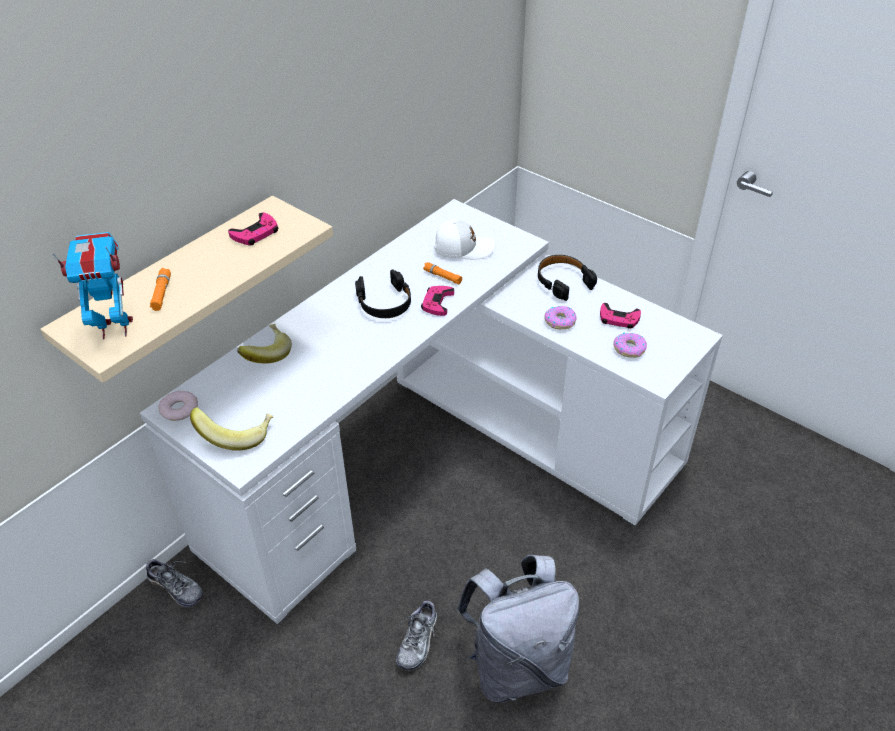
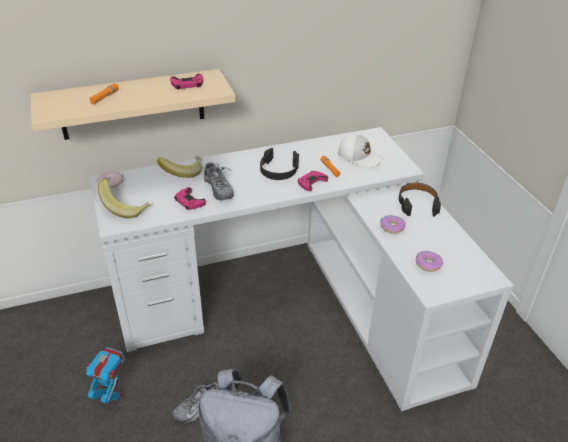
camera: 30 degrees right, 5 degrees down
(115, 328) = (63, 105): toy robot -> toy robot (112, 397)
(176, 588) = (93, 304): shoe -> shoe (218, 189)
(618, 319) = (437, 242): pink game controller -> pink game controller (189, 201)

